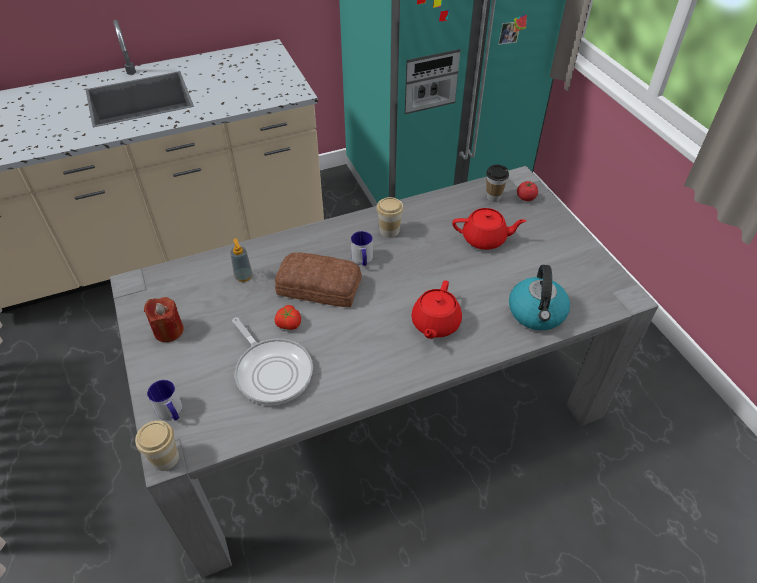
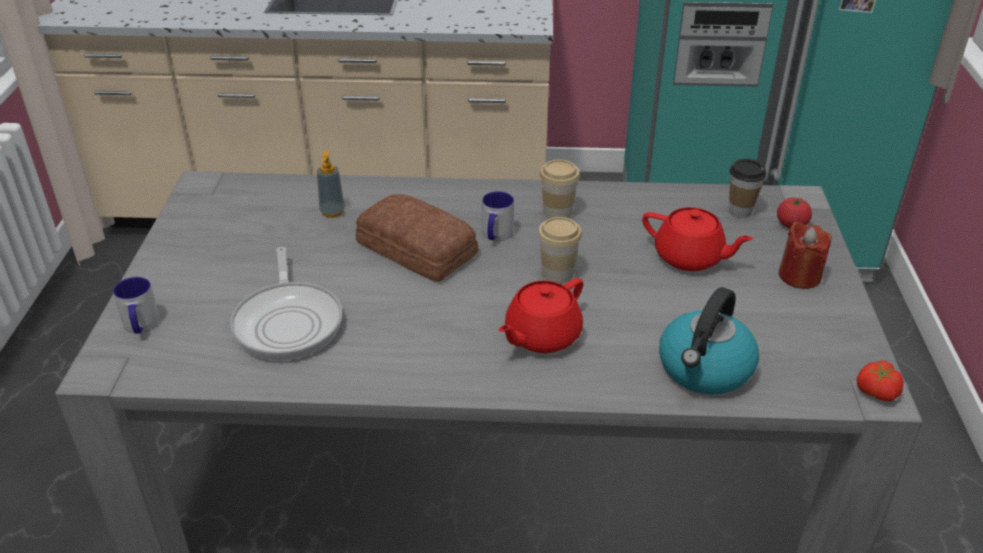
camera: 25 degrees right, 10 degrees down
(165, 458) = (97, 371): cup -> cup (557, 273)
(168, 331) = (203, 243): red candle -> red candle (799, 276)
(288, 324) = (347, 277): tomato -> tomato (875, 391)

